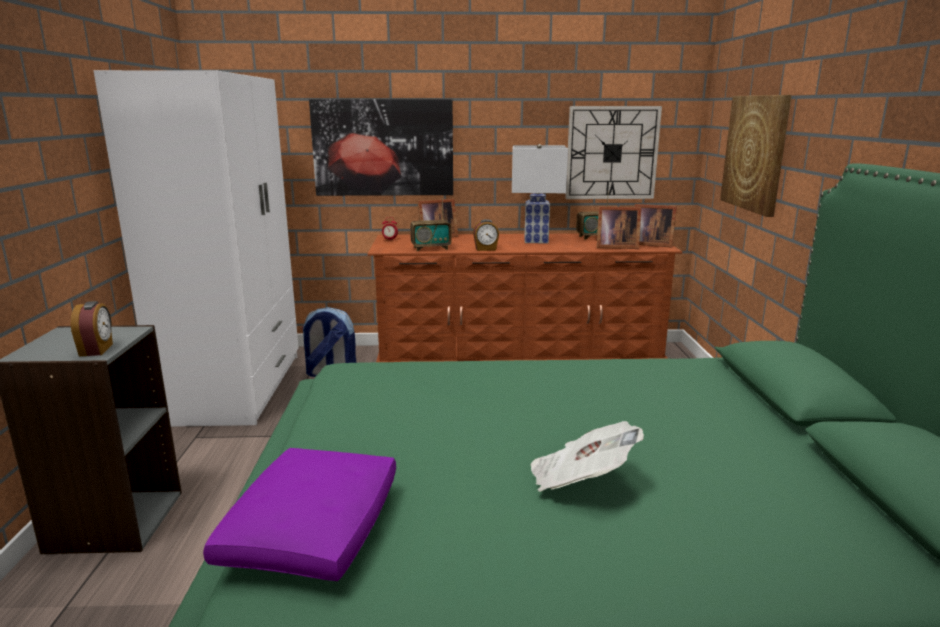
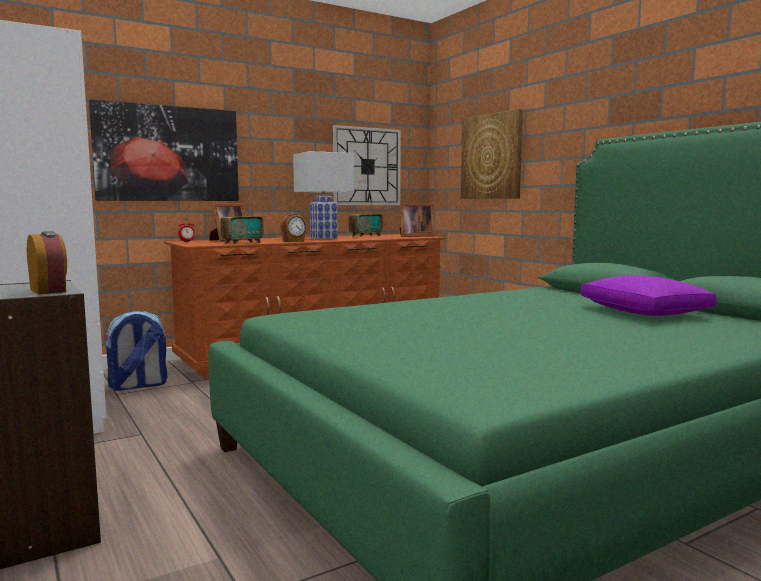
camera: 30 degrees left, 10 degrees down
(312, 532) = (452, 371): purple pillow -> purple pillow (644, 312)
(580, 480) = (574, 329): newspaper -> none
(615, 247) = (393, 237): picture frame -> none

